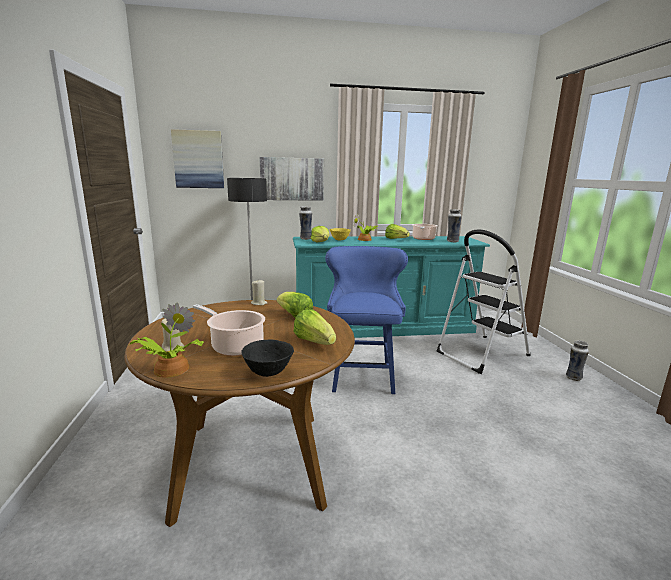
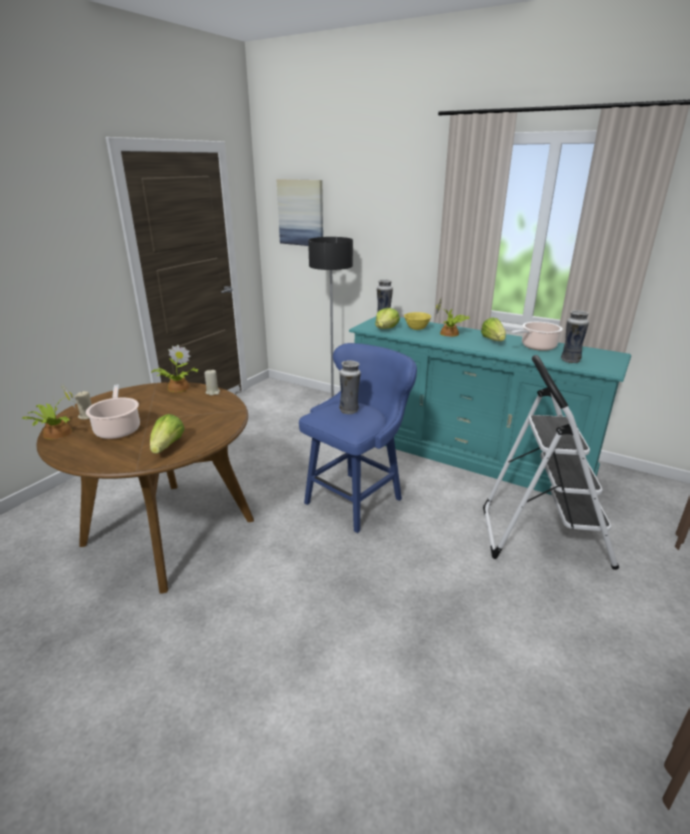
camera: 40 degrees right, 10 degrees up
(218, 308) = (177, 388): none -> potted plant
(268, 373) = (90, 460): black bowl -> none
(292, 179) = (393, 240): picture -> none
(294, 316) = (208, 415): lettuce -> none
(573, 377) = (634, 629): vase -> vase (349, 410)

